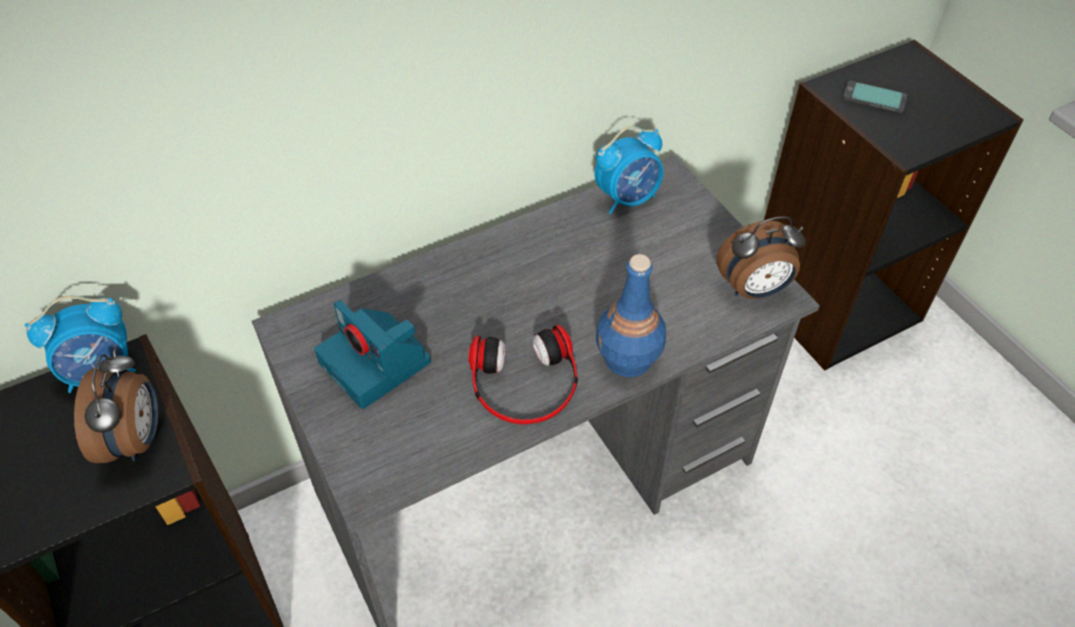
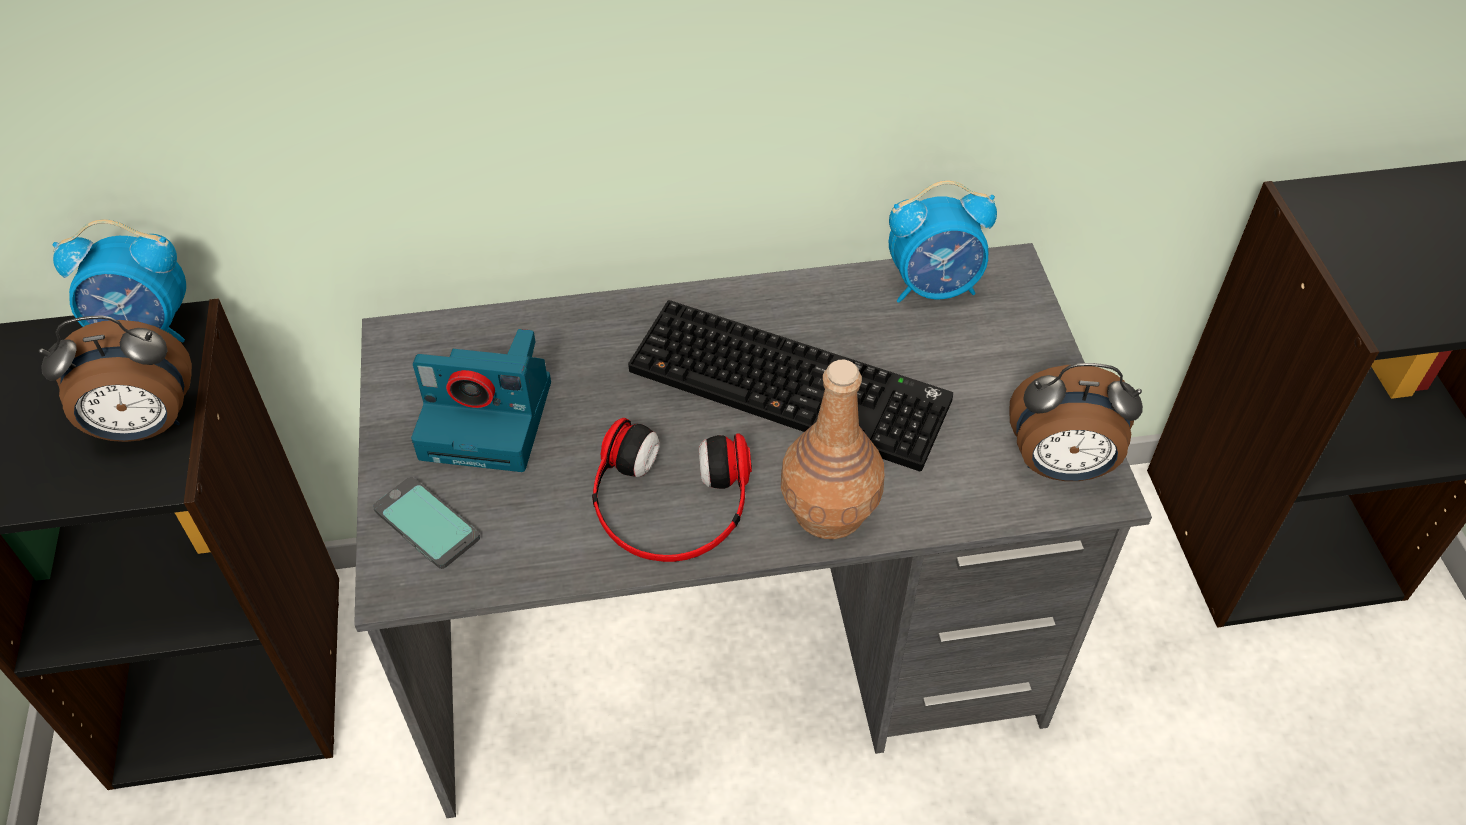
camera: 20 degrees right, 0 degrees up
(136, 439) = (145, 427): alarm clock -> alarm clock turned 60 degrees clockwise
(377, 363) = (490, 419): camera -> camera turned 60 degrees counterclockwise
(568, 284) = (793, 384): none -> keyboard
(628, 359) = (829, 512): blue bottle -> brown bottle
(874, 98) = (1374, 231): phone -> phone (426, 524)

